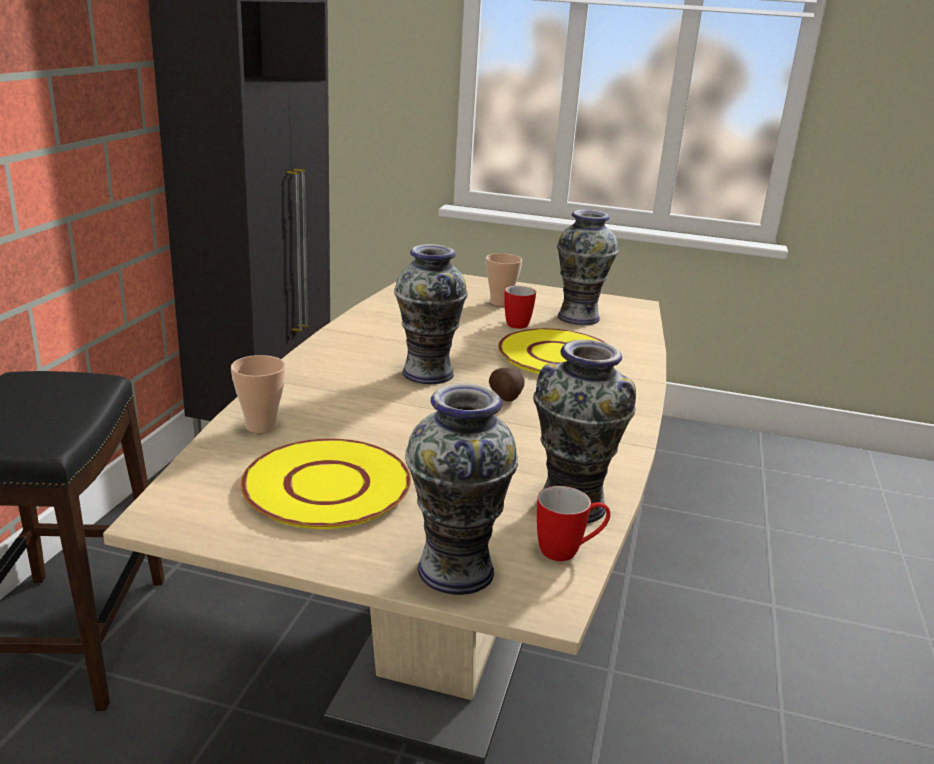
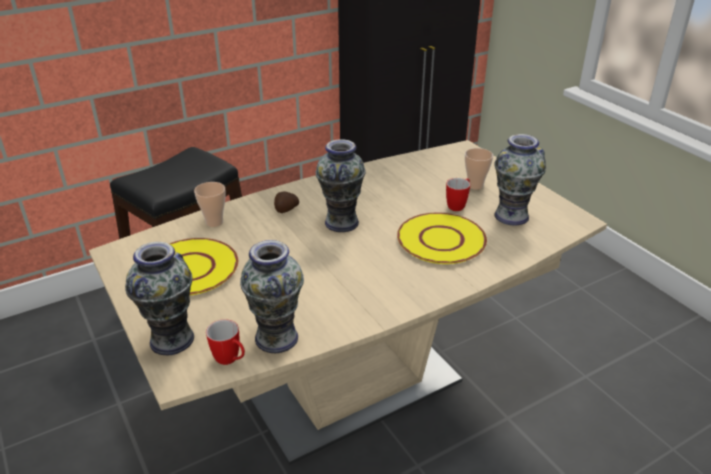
camera: 45 degrees right, 10 degrees up
(505, 397) = (357, 256): potato -> potato (286, 210)

